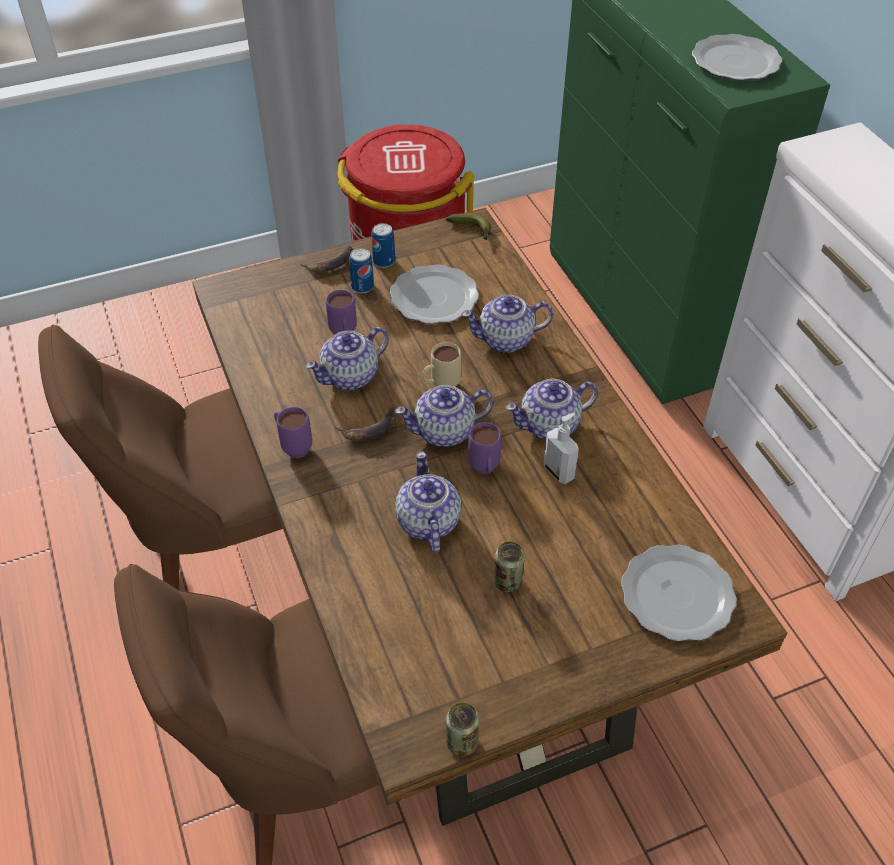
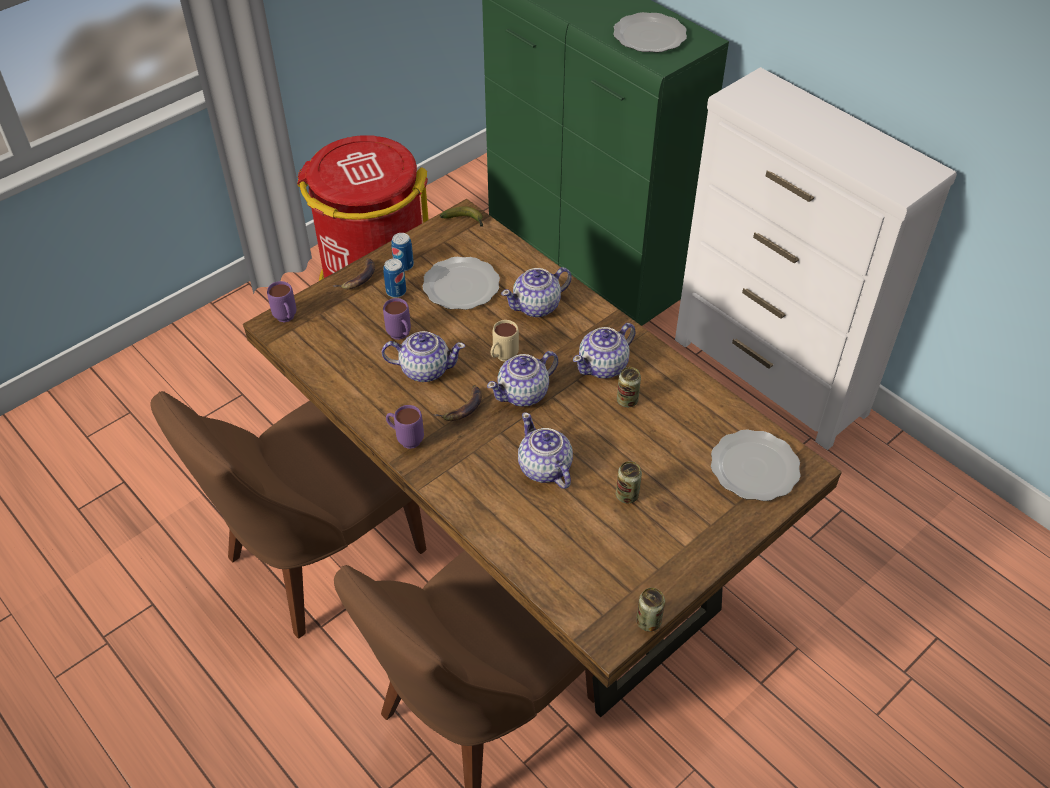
camera: 20 degrees left, 0 degrees up
(351, 376) = (424, 369): teapot -> teapot turned 120 degrees counterclockwise
(484, 470) = (569, 415): purple mug -> purple mug (287, 319)
(559, 472) = (627, 400): soap dispenser -> can

